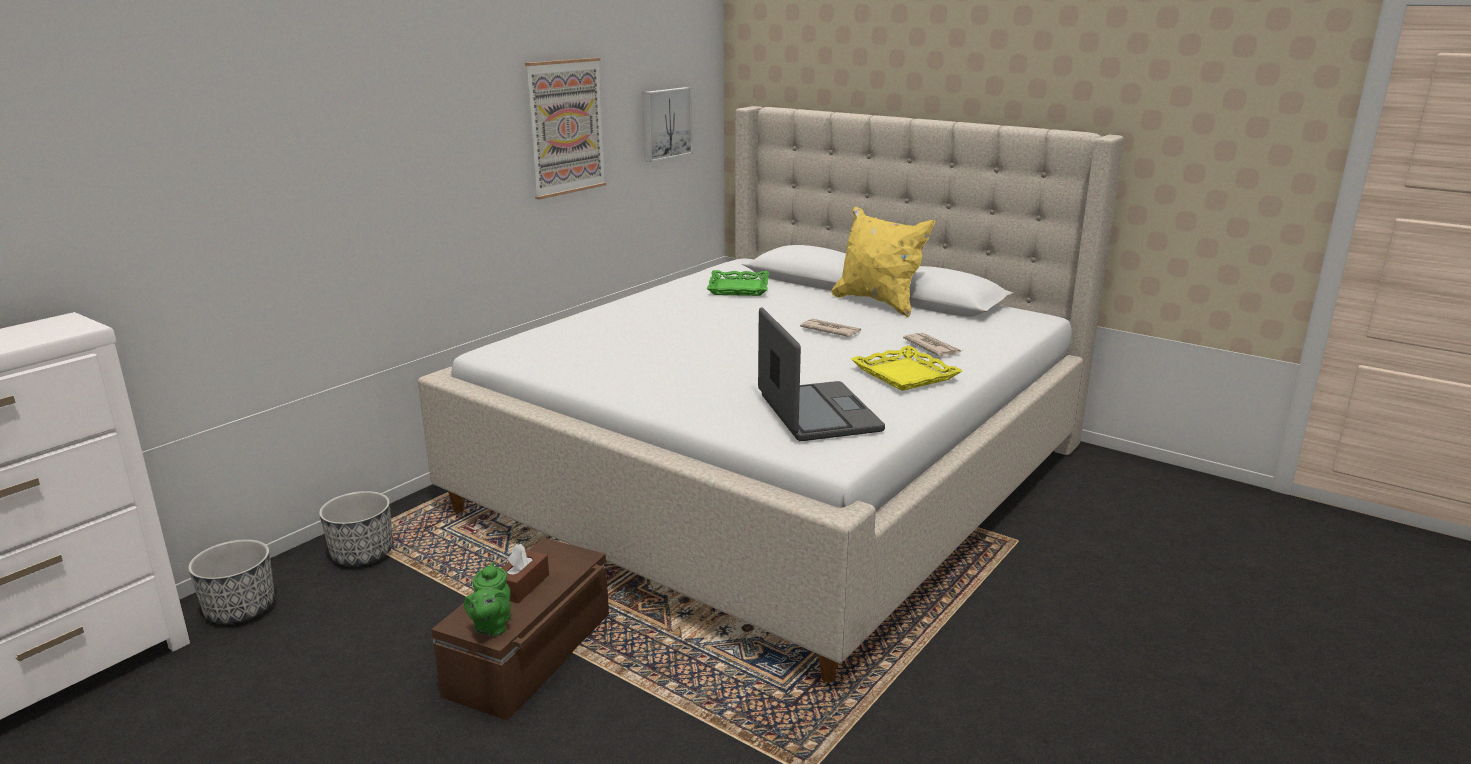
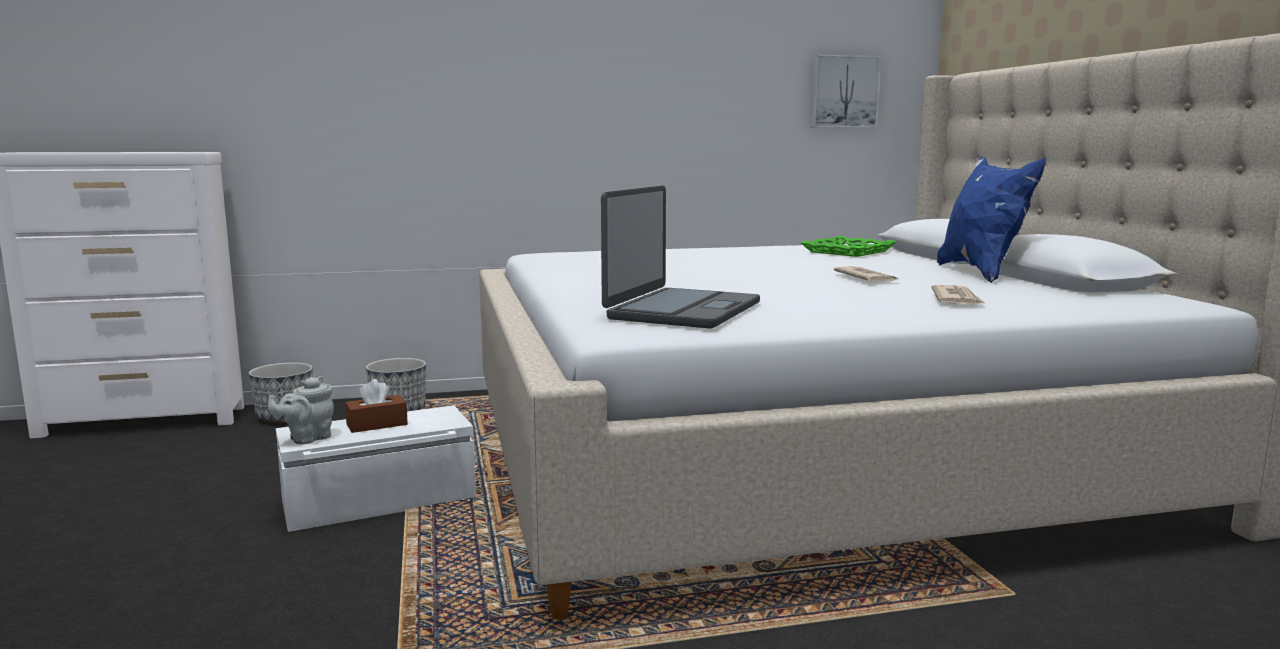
camera: 40 degrees right, 10 degrees down
(491, 626) = (307, 438): green teapot -> grey teapot
(532, 654) = (380, 501): brown storage box -> white storage box
(565, 127) = (707, 78): picture -> none
(878, 303) = (981, 273): yellow pillow -> blue pillow
(904, 375) = (859, 307): yellow tray -> none

